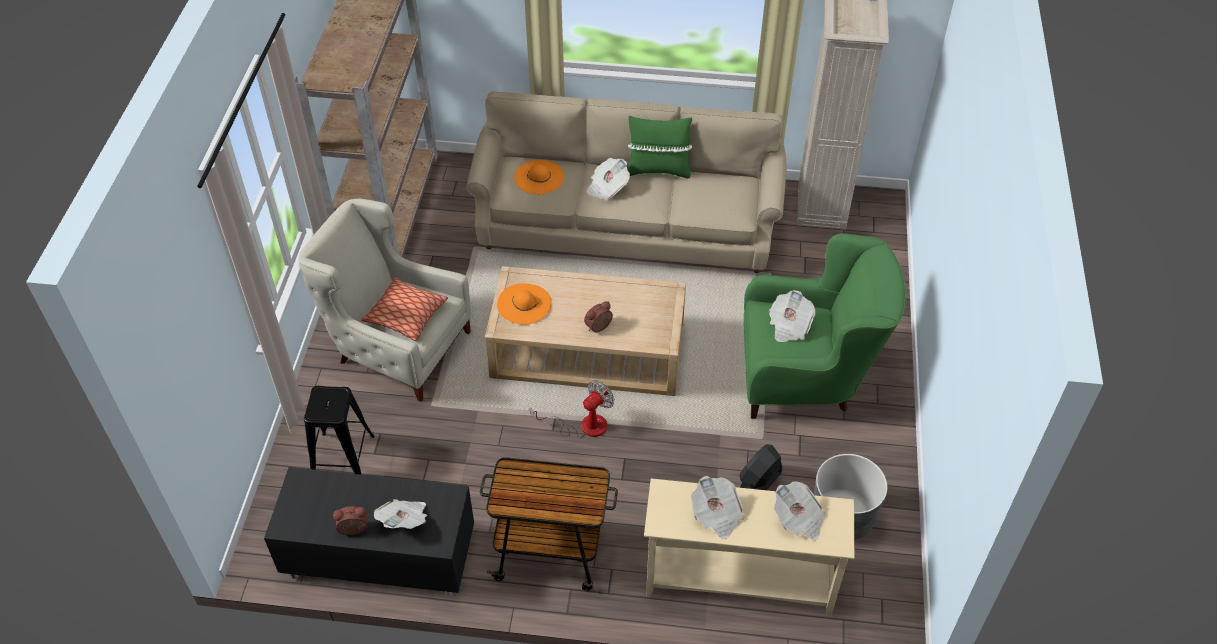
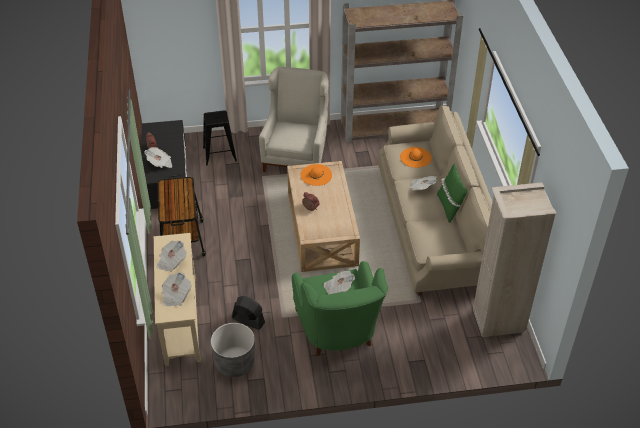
camera: 75 degrees right, 5 degrees down
(406, 315) = (290, 134): pillow -> none
(583, 425) = (267, 237): fan -> none

